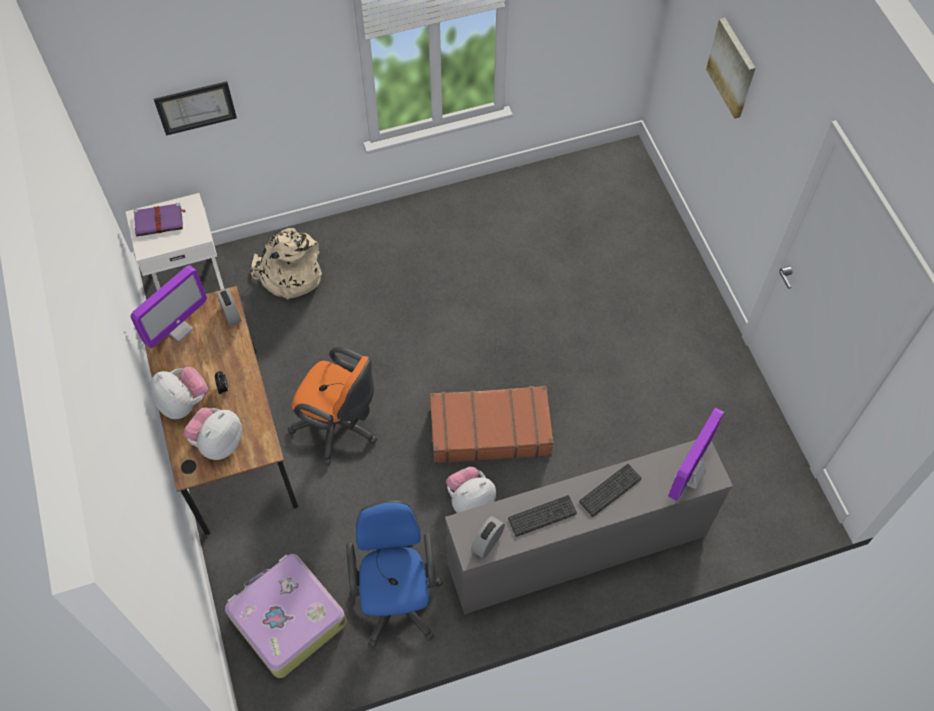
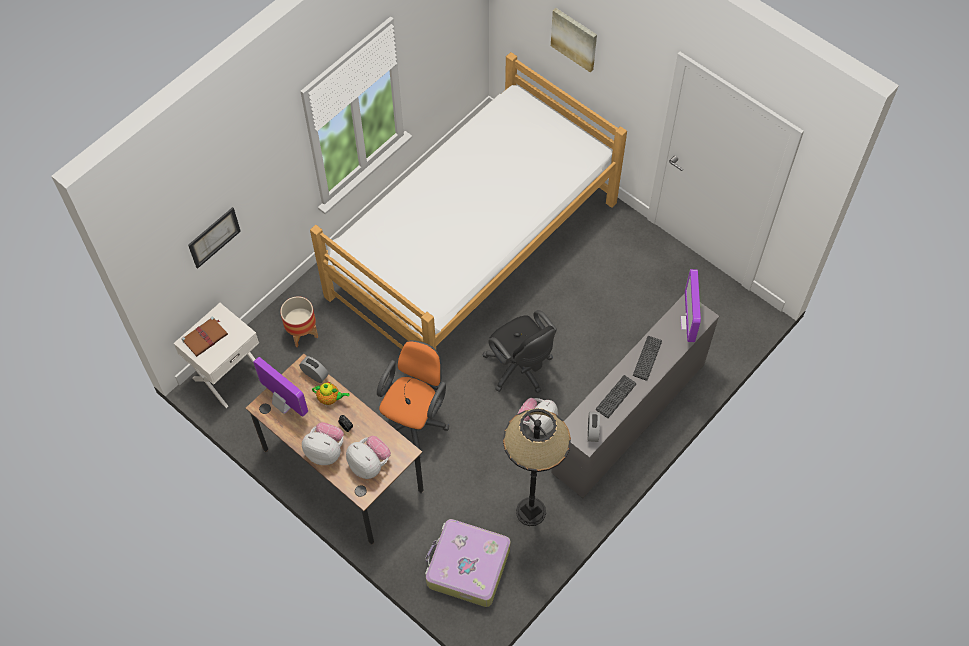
camera: 30 degrees left, 0 degrees up
(160, 221) = (205, 337): purple book -> brown book
(178, 329) = (284, 404): monitor -> monitor turned 60 degrees counterclockwise
(218, 442) = (369, 464): plush toy -> plush toy turned 135 degrees clockwise
(228, 348) = (330, 398): none -> teapot
(289, 274) = (302, 333): beige backpack -> planter
(340, 427) = (415, 421): orange office chair -> orange office chair turned 60 degrees counterclockwise
(397, 597) = (531, 511): blue office chair -> black floor lamp
(489, 430) = (520, 369): brown suitcase -> black office chair
(524, 275) = (474, 249): none -> bed

